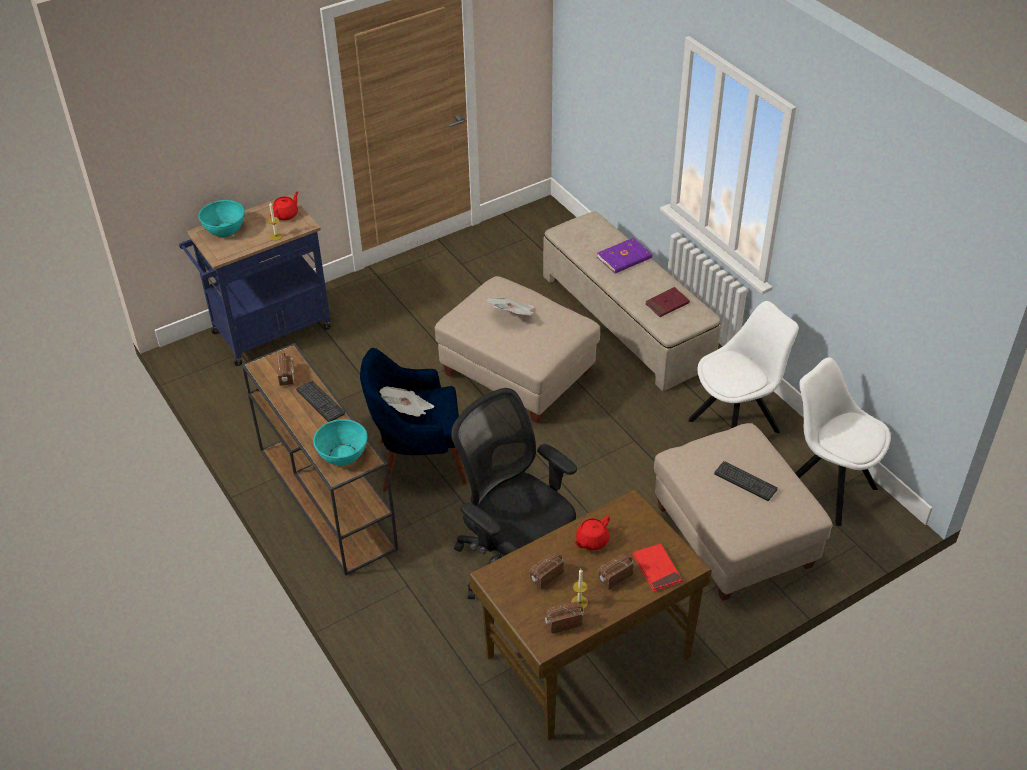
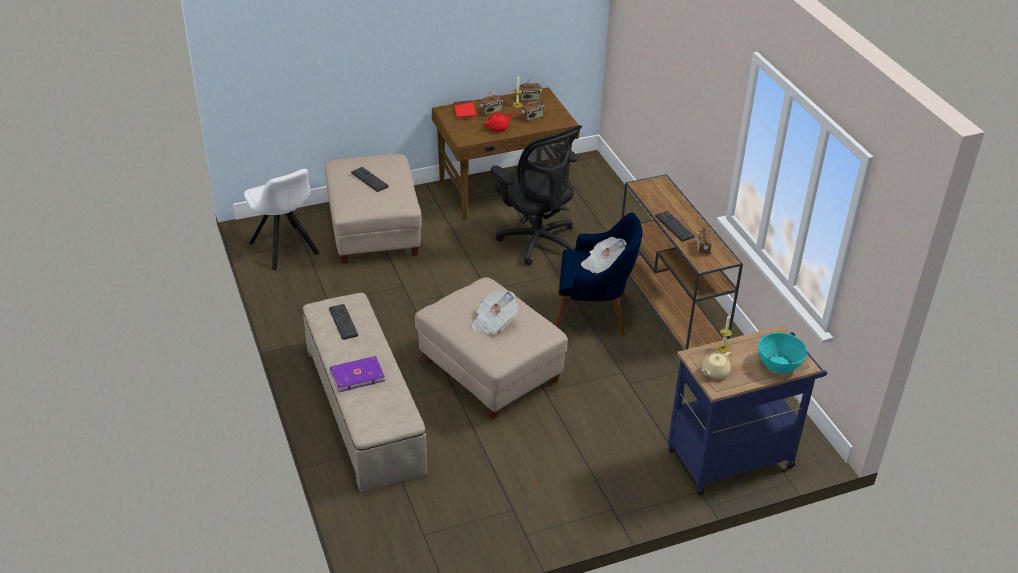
camera: 170 degrees left, 5 degrees down
(286, 214) = (714, 372): red teapot -> beige teapot
(342, 454) = (657, 191): turquoise bowl -> none
(667, 304) = (343, 322): red book -> keyboard
(735, 426) = (323, 299): white chair -> none

